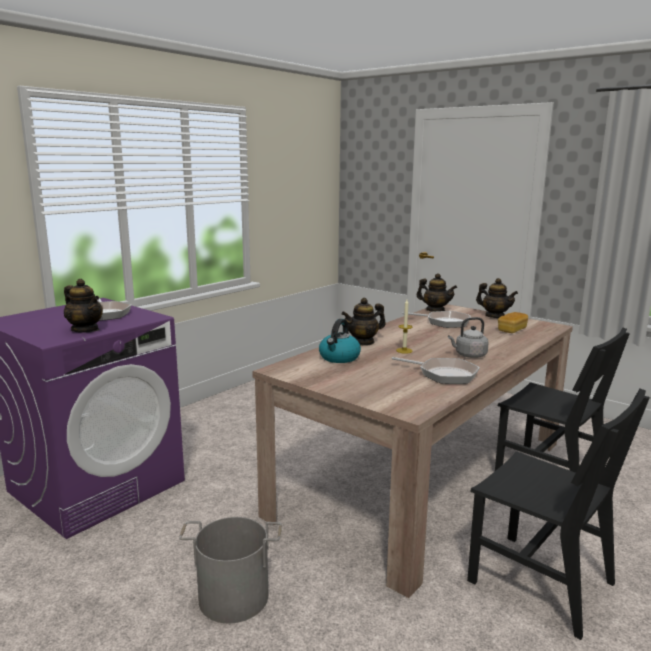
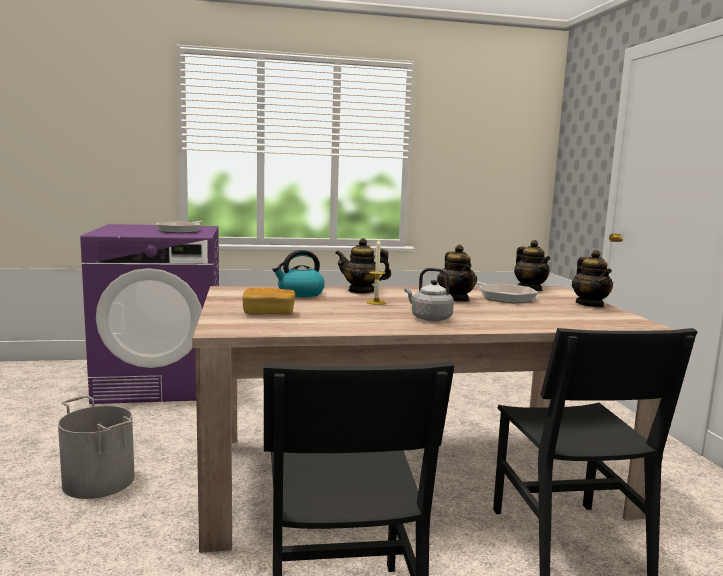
camera: 40 degrees right, 5 degrees down
(85, 330) = (136, 233): teapot -> teapot (456, 299)
(444, 374) = (346, 321): frying pan -> none
(512, 330) = (566, 316): bread -> bread (269, 313)

